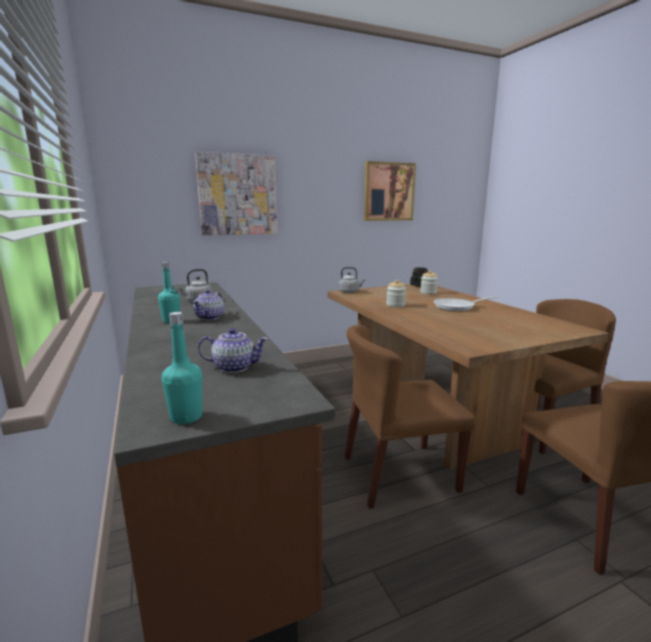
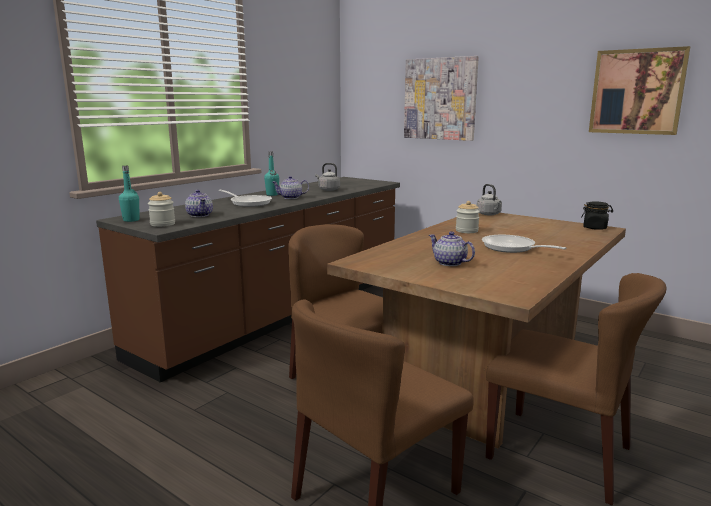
camera: 60 degrees right, 0 degrees up
(201, 336) = (248, 203): none -> frying pan
(428, 293) = (561, 234): jar -> jar (162, 224)
(490, 326) = (450, 263): none -> teapot

